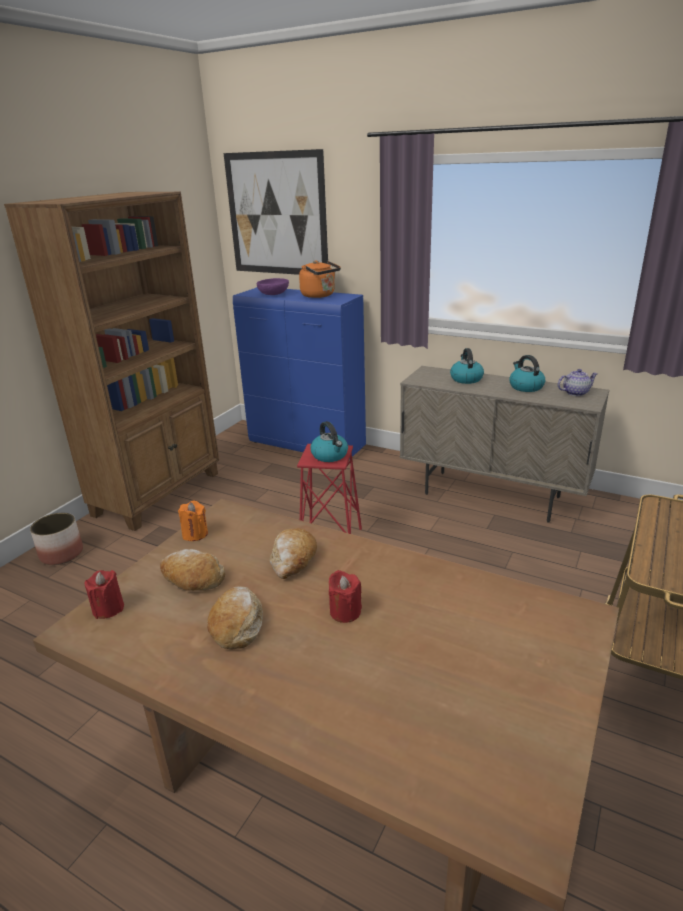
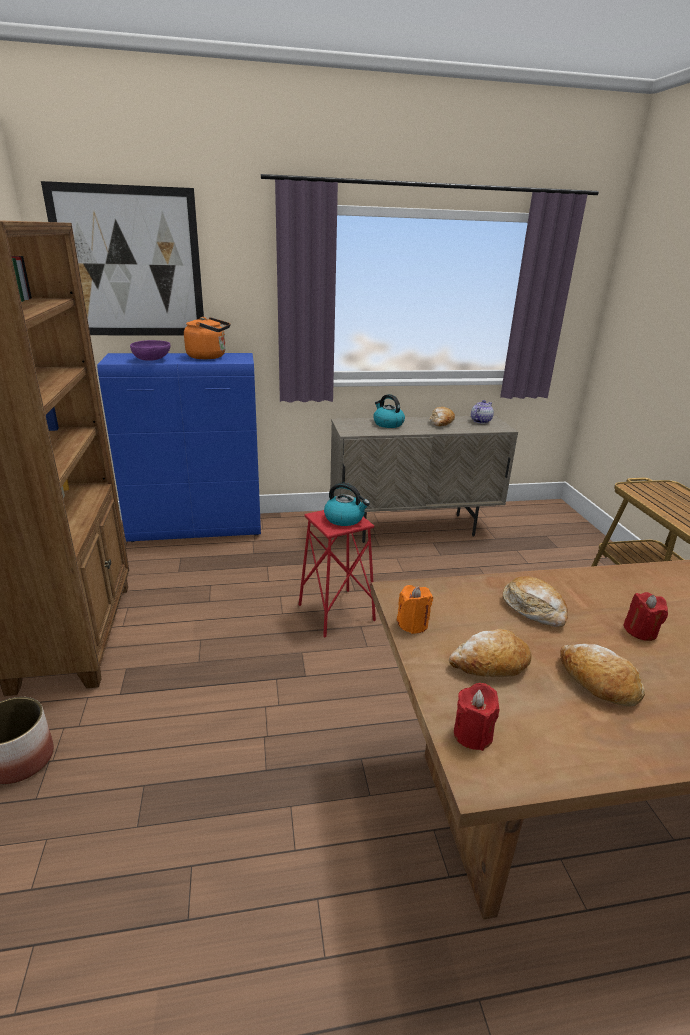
camera: 40 degrees left, 0 degrees up
(525, 387) = (441, 422): kettle -> bread

